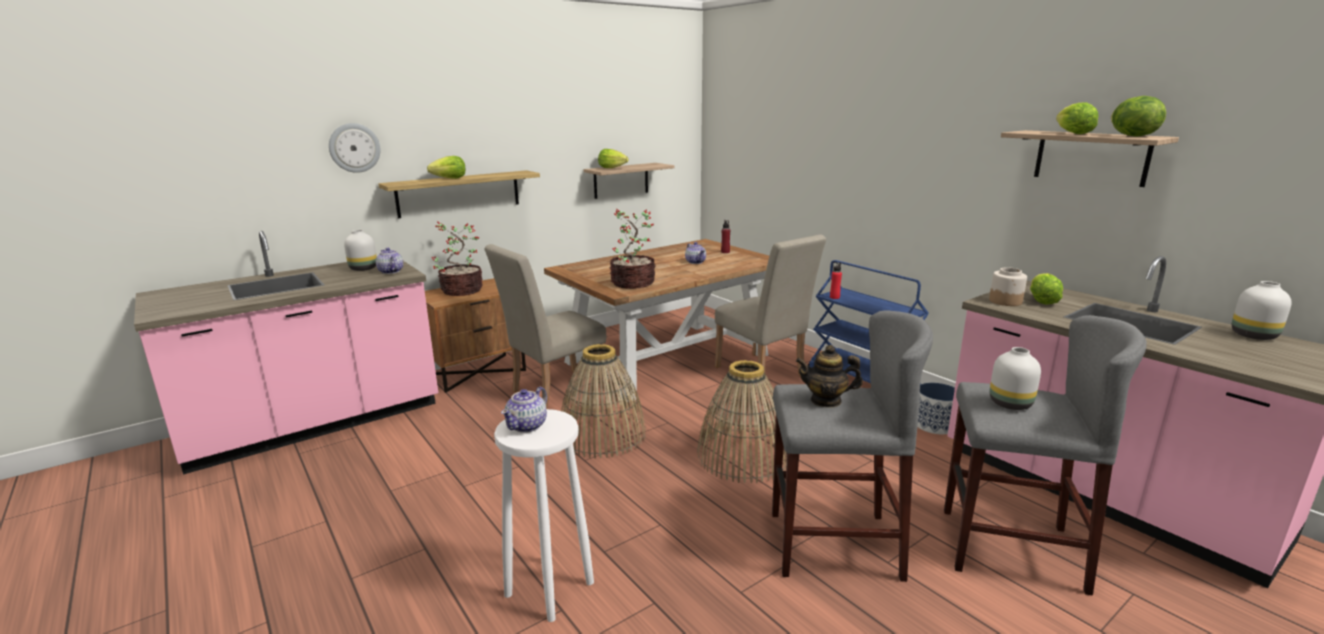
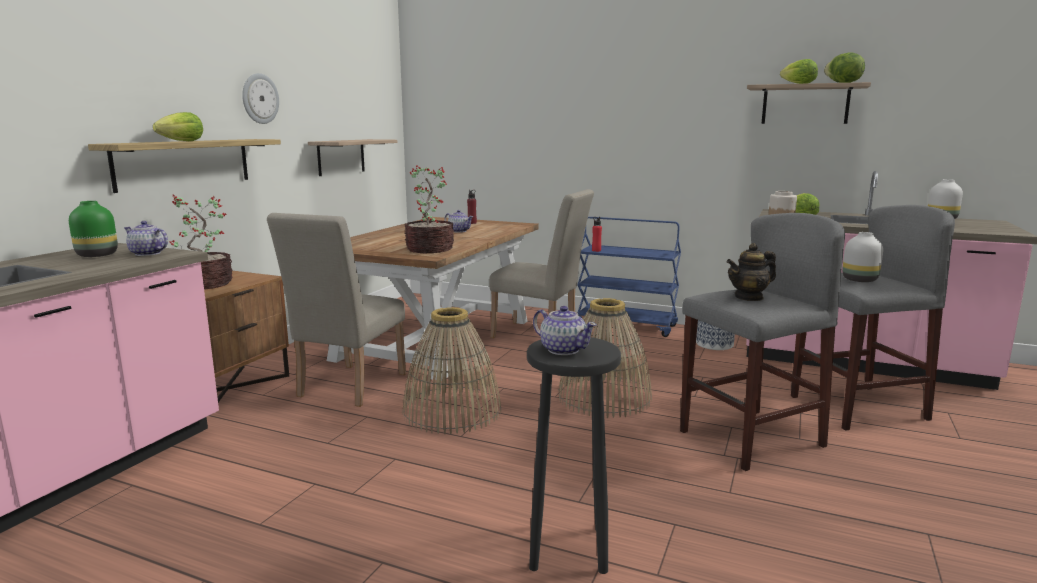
camera: 30 degrees left, 5 degrees down
(354, 148) = (56, 93): wall clock -> wall clock (259, 98)
(363, 268) = (96, 255): white vase -> green vase
(527, 425) = (563, 349): teapot -> teapot turned 45 degrees counterclockwise
(550, 589) = (569, 548): white stool -> black stool
(612, 168) = (339, 140): lettuce -> none

